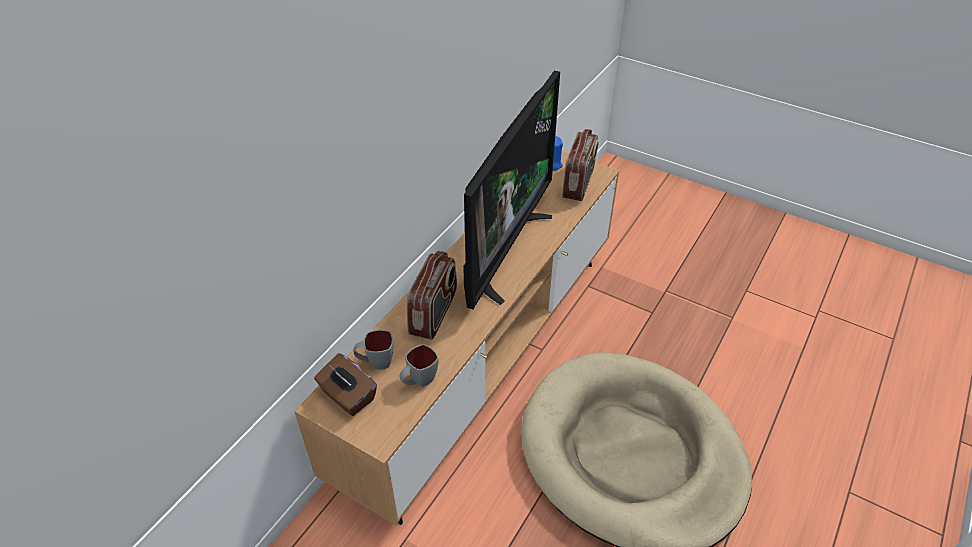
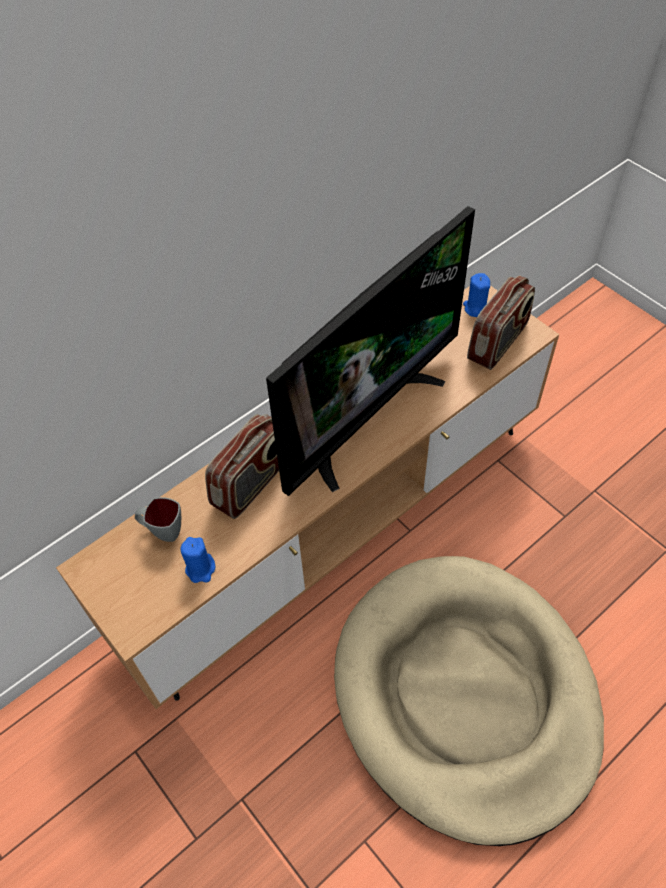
camera: 20 degrees right, 10 degrees up
(348, 396) = (117, 566): brown tissue box -> none
(419, 382) = (200, 569): grey mug -> blue candle

